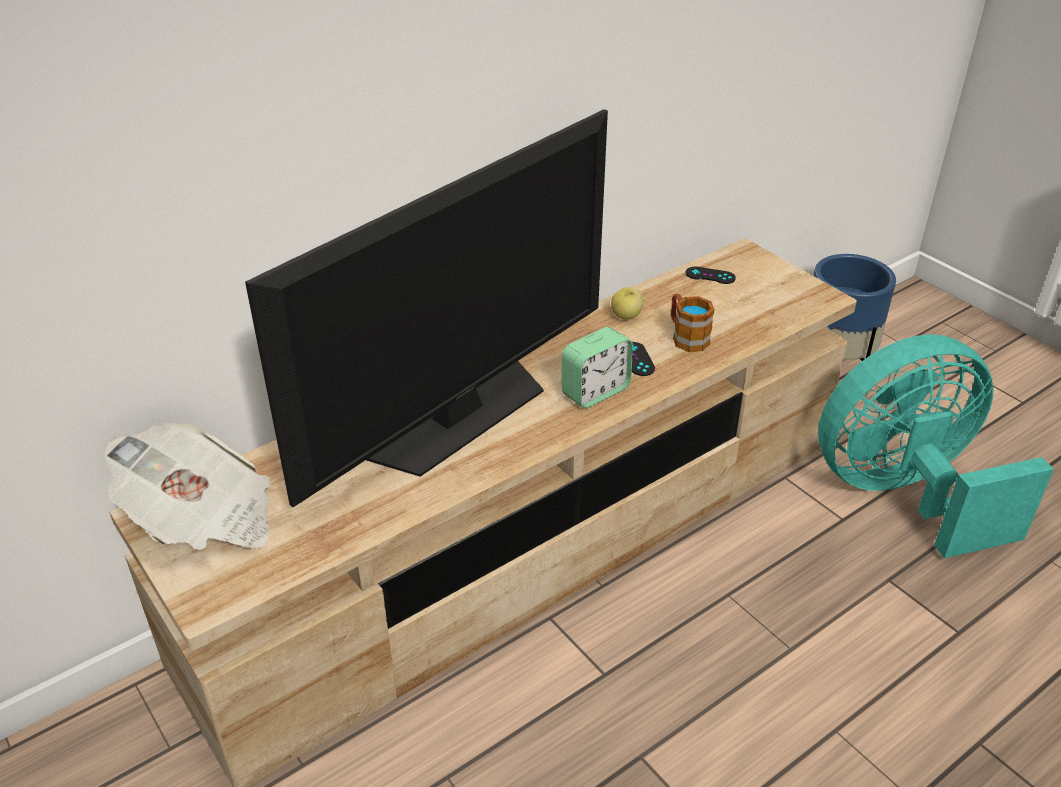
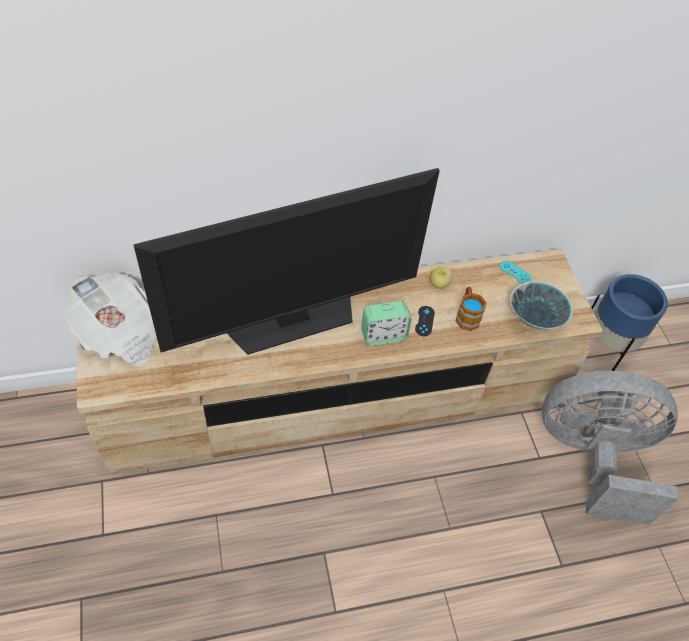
camera: 20 degrees right, 15 degrees up
(710, 275) = (515, 272): black game controller -> turquoise game controller
(771, 315) = (534, 320): none -> bowl
(904, 495) = (592, 458): turquoise fan -> grey fan

